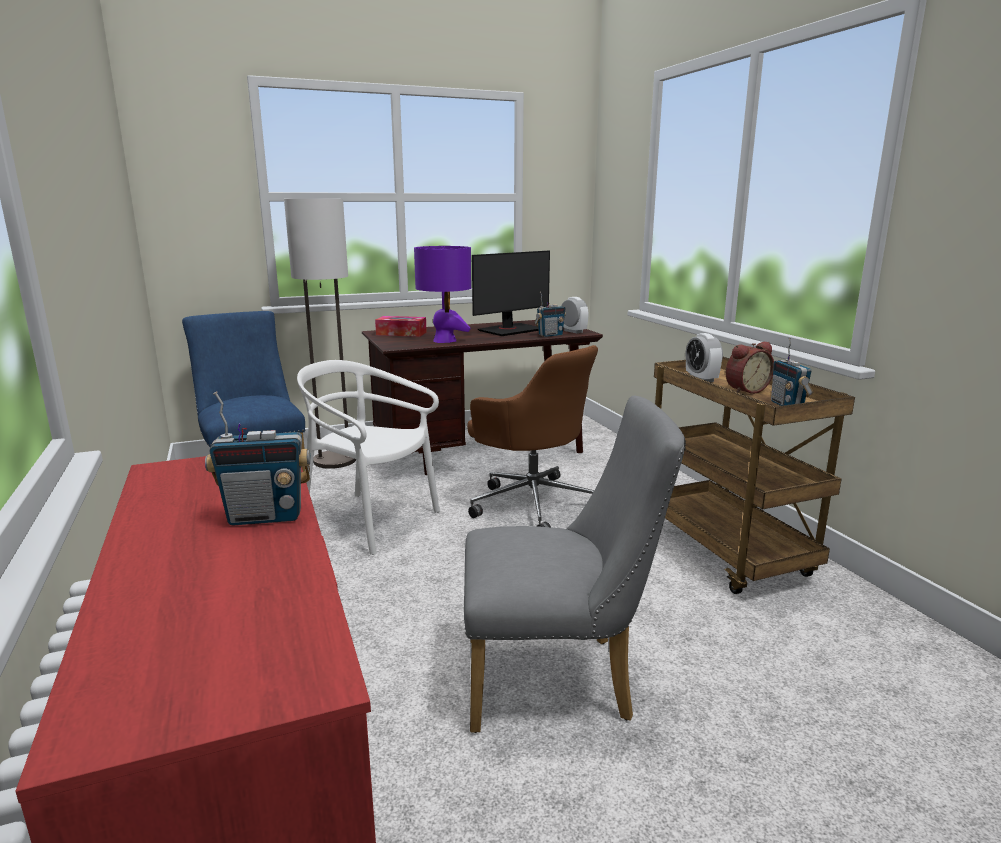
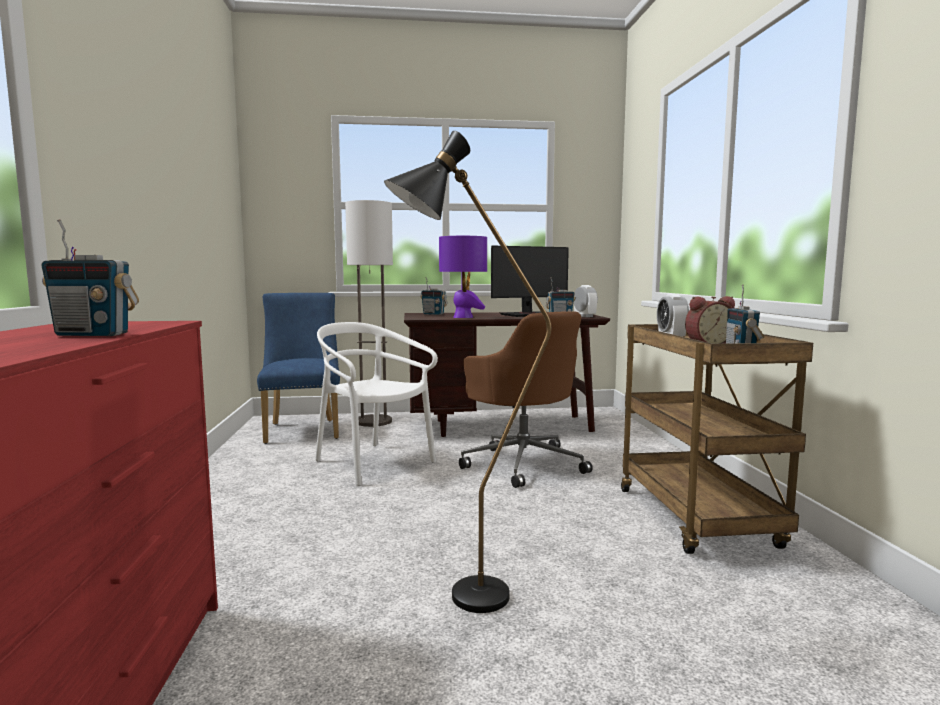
camera: 15 degrees right, 10 degrees down
(401, 333) = (433, 314): tissue box -> radio
(560, 681) = (459, 600): grey chair -> black floor lamp

